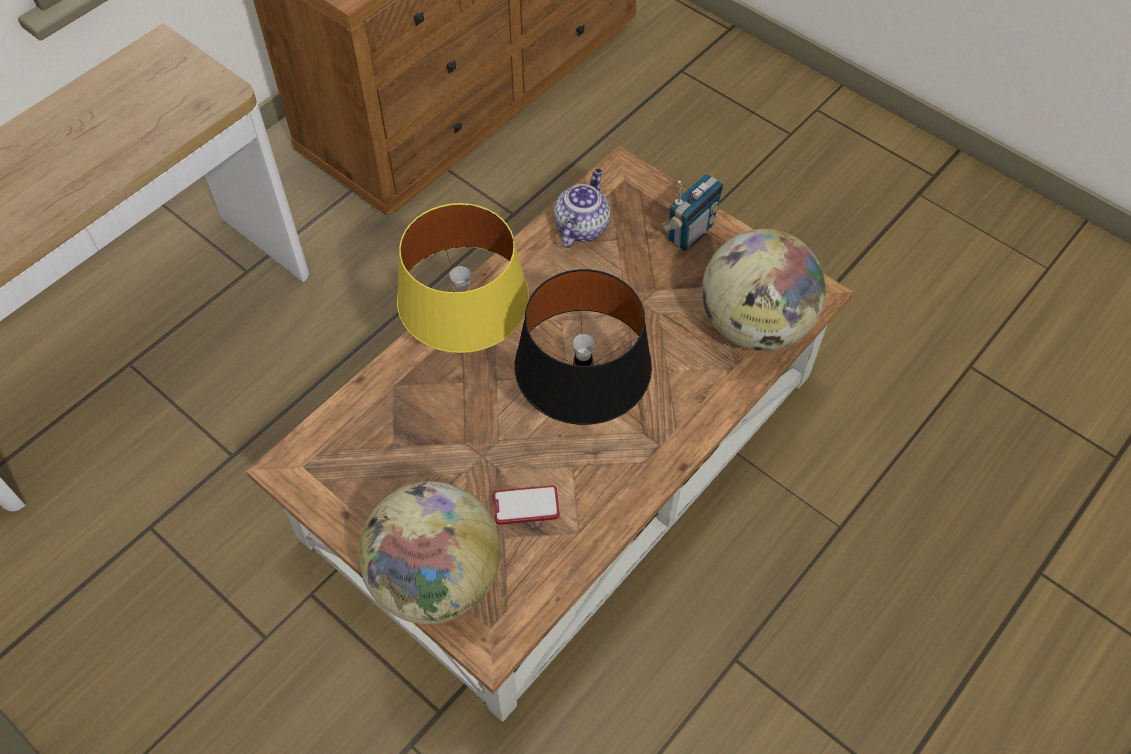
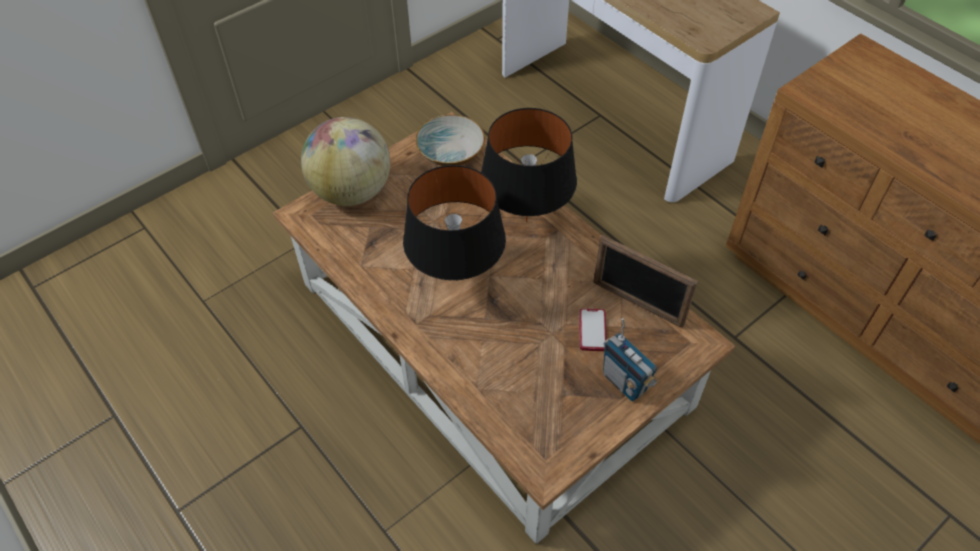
camera: 100 degrees right, 5 degrees down
(342, 456) = (450, 153): none -> bowl
(469, 346) = (526, 221): yellow table lamp -> black table lamp
(526, 506) = (389, 240): phone -> phone (592, 330)
(581, 226) = (637, 303): teapot -> picture frame
(754, 325) = (516, 411): globe -> none

